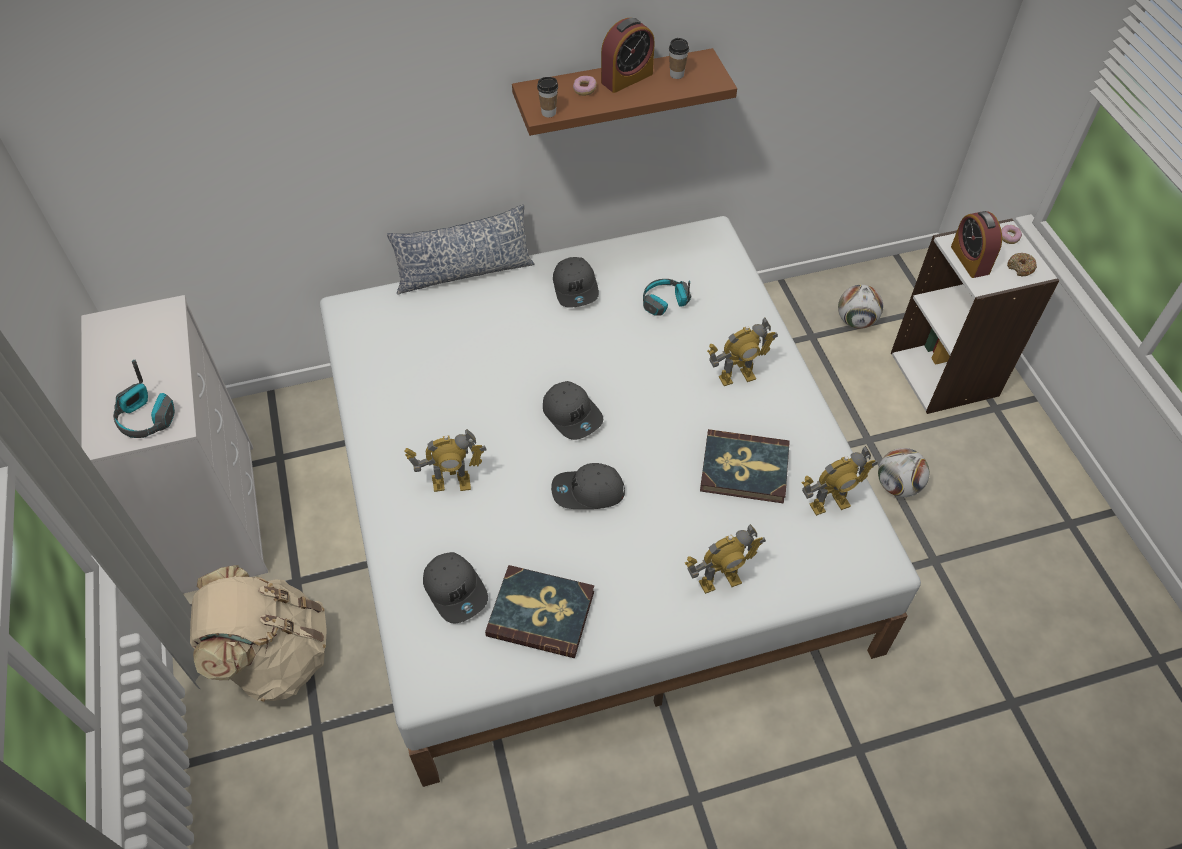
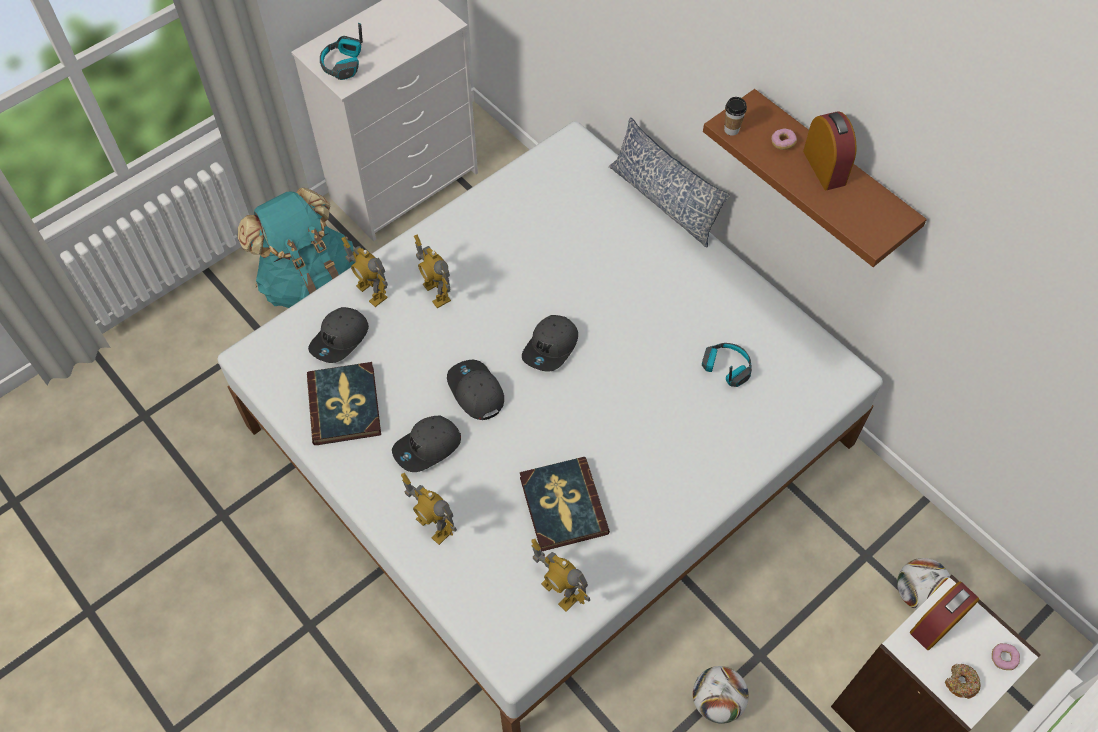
camera: 65 degrees right, 5 degrees up
(275, 655) = (309, 281): beige backpack -> turquoise backpack
(576, 288) = (698, 291): grey cap -> grey cap (427, 448)
(627, 78) = (824, 167): alarm clock -> alarm clock turned 135 degrees counterclockwise
(676, 74) = (859, 204): cup -> none
(737, 377) = (669, 462): toy robot -> toy robot (371, 292)

